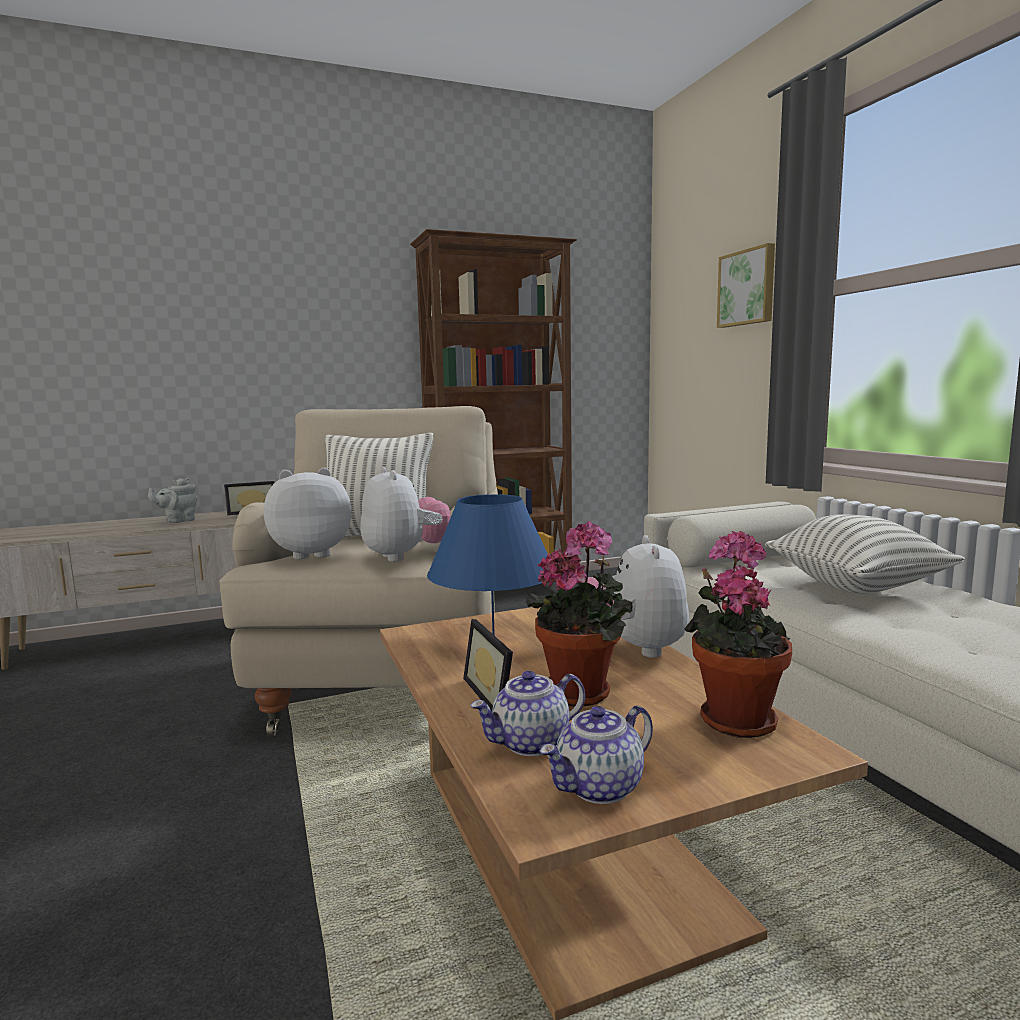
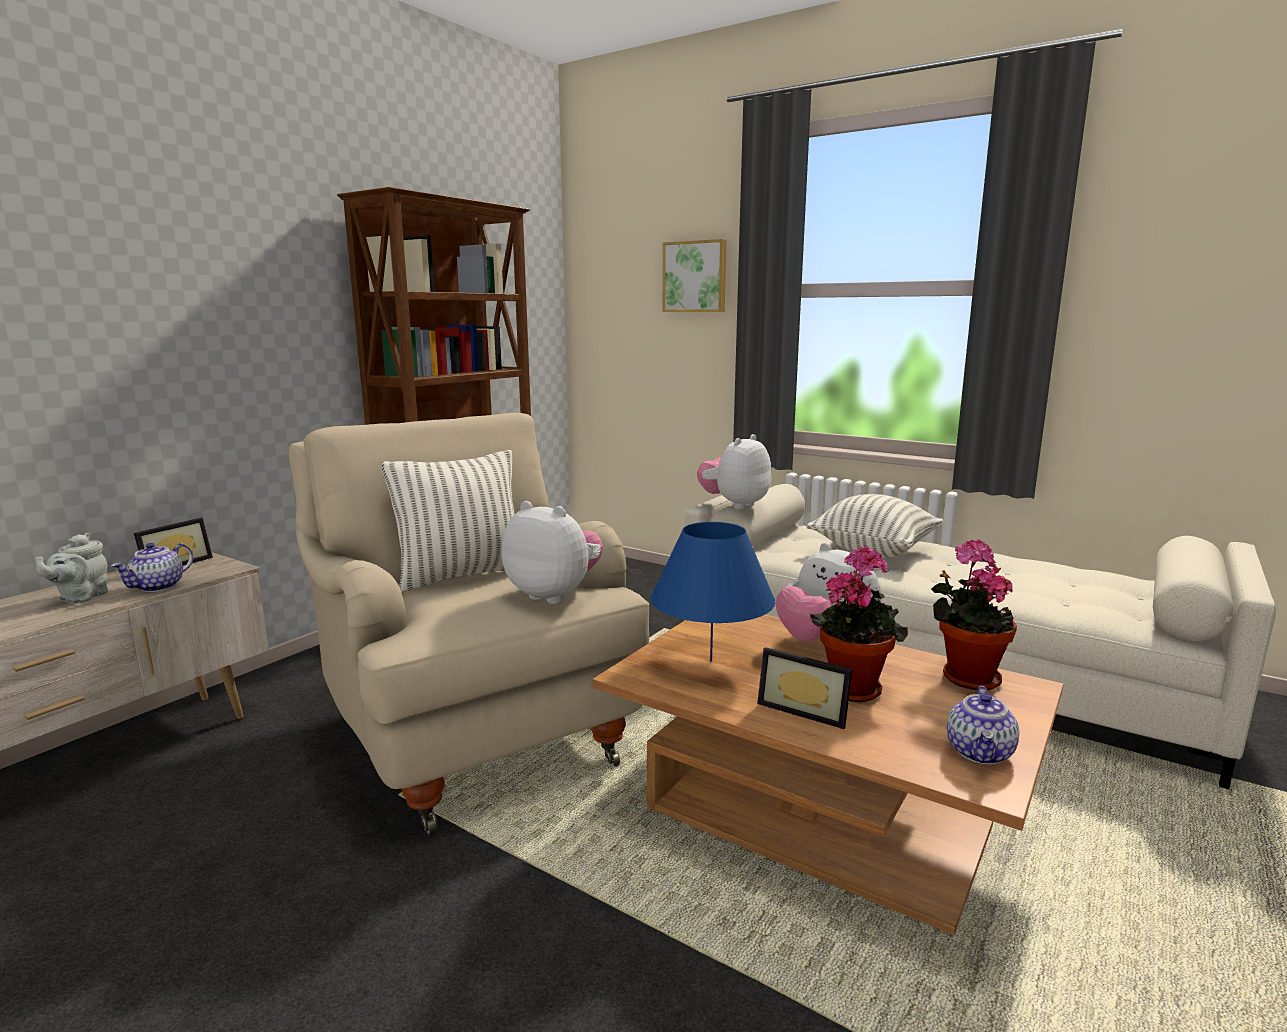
camera: 35 degrees left, 5 degrees up
(311, 554) = (444, 612): plush toy -> plush toy (734, 505)
(530, 743) = (893, 738): teapot -> teapot (158, 587)

